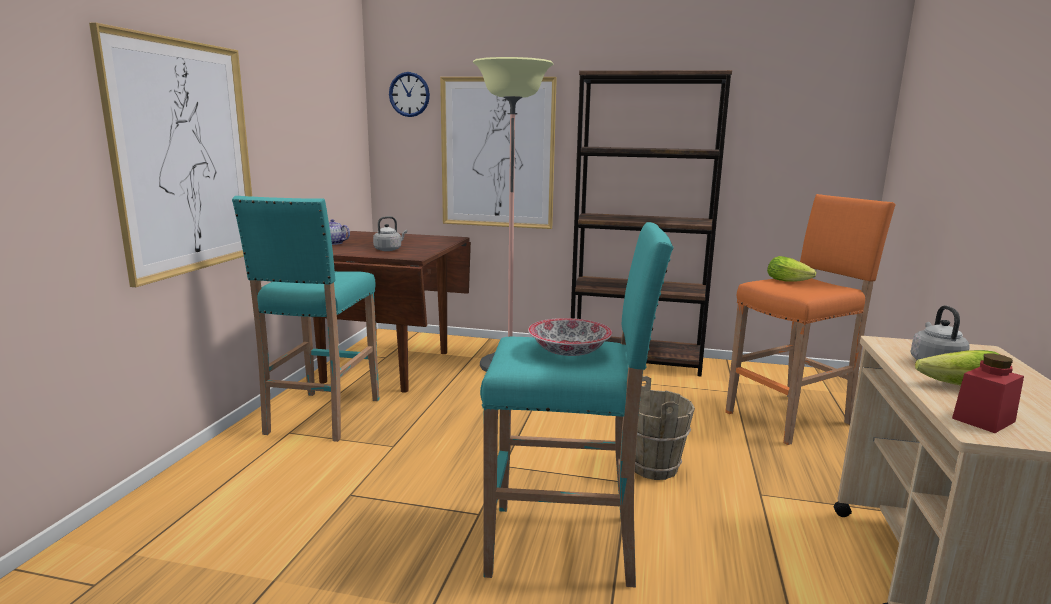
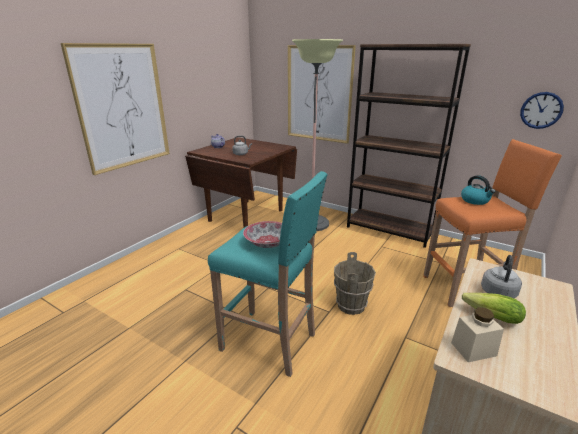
camera: 20 degrees right, 10 degrees up
(322, 417) = (198, 242): turquoise stool -> none
(409, 94) = (271, 56): wall clock -> wall clock (541, 110)
(790, 281) = (475, 200): lettuce -> kettle
(983, 420) = (473, 349): red jar -> beige jar

